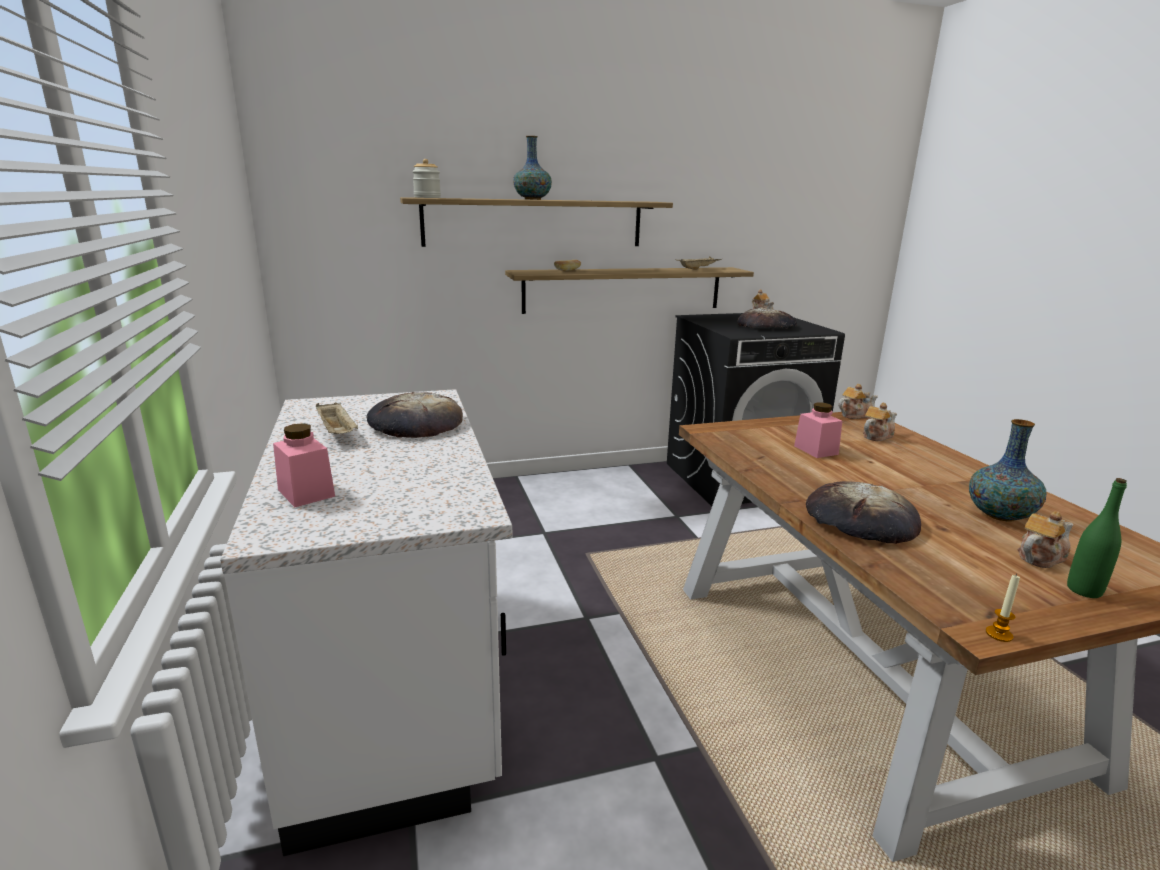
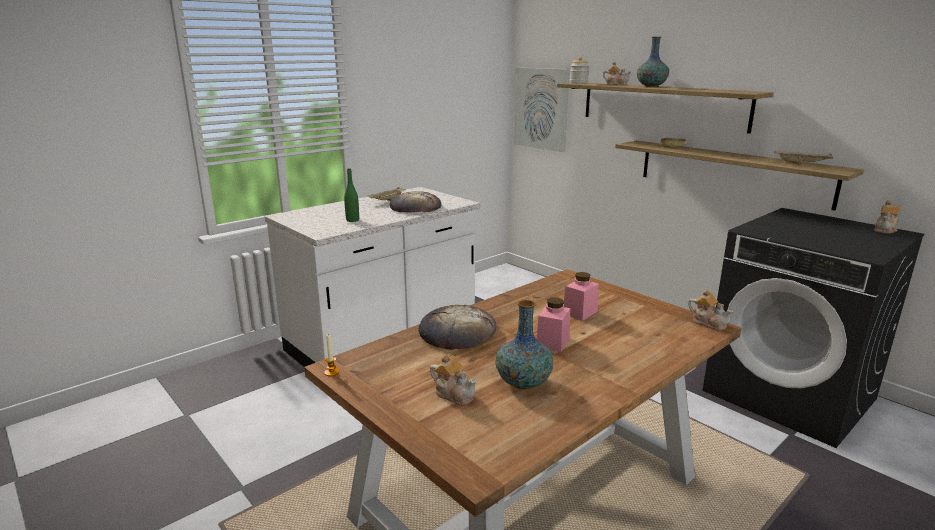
camera: 65 degrees right, 0 degrees up
(306, 493) = (321, 211): pink jar -> pink jar (552, 342)
(332, 241) = (542, 108): none -> picture
(766, 326) = (822, 235): bread -> none
(876, 436) = (658, 333): teapot -> teapot (616, 84)
(1084, 590) = (410, 406): green bottle -> green bottle (352, 220)

